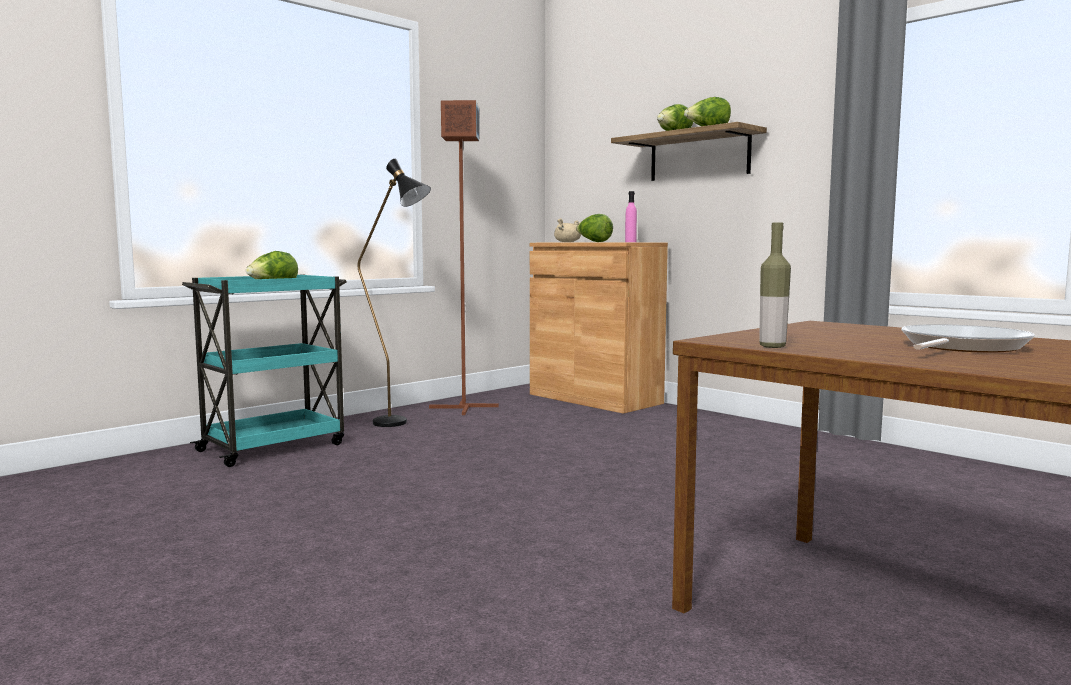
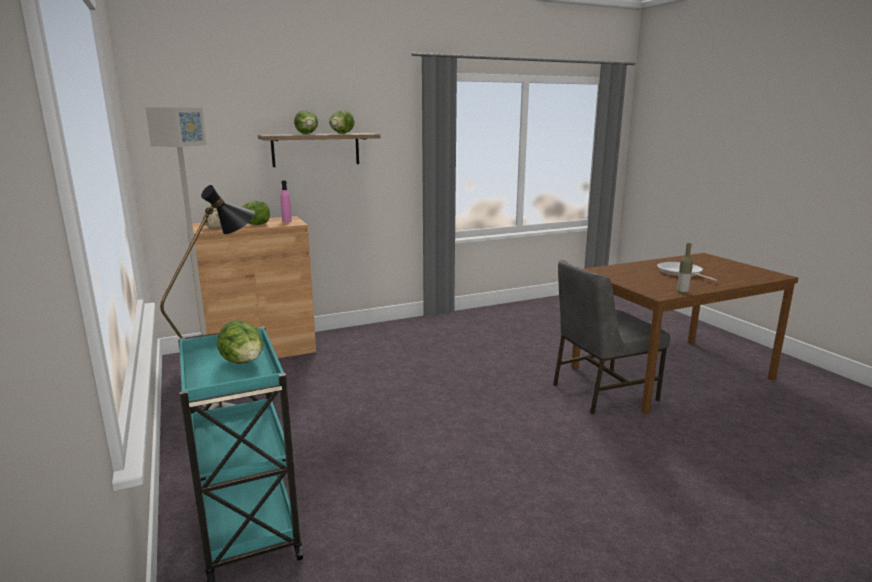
camera: 70 degrees left, 10 degrees up
(462, 407) = (213, 405): brown floor lamp -> grey floor lamp
(726, 566) = (601, 392): none -> grey chair

